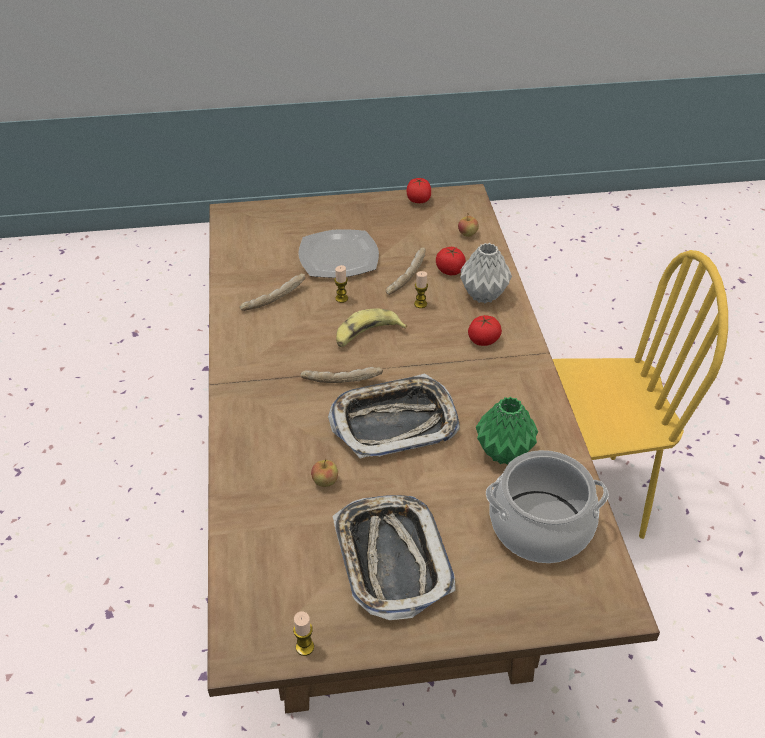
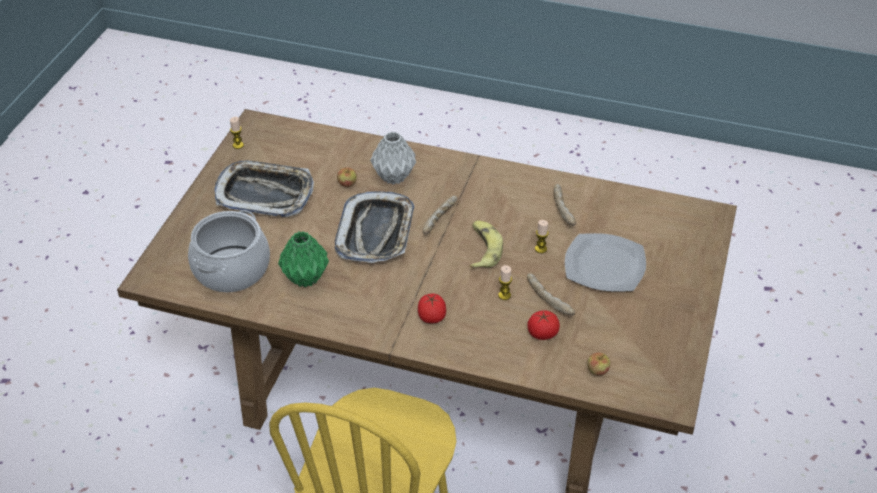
camera: 115 degrees right, 0 degrees up
(418, 200) = (680, 356): tomato -> none
(483, 294) = (493, 342): grey vase -> grey vase (394, 177)

